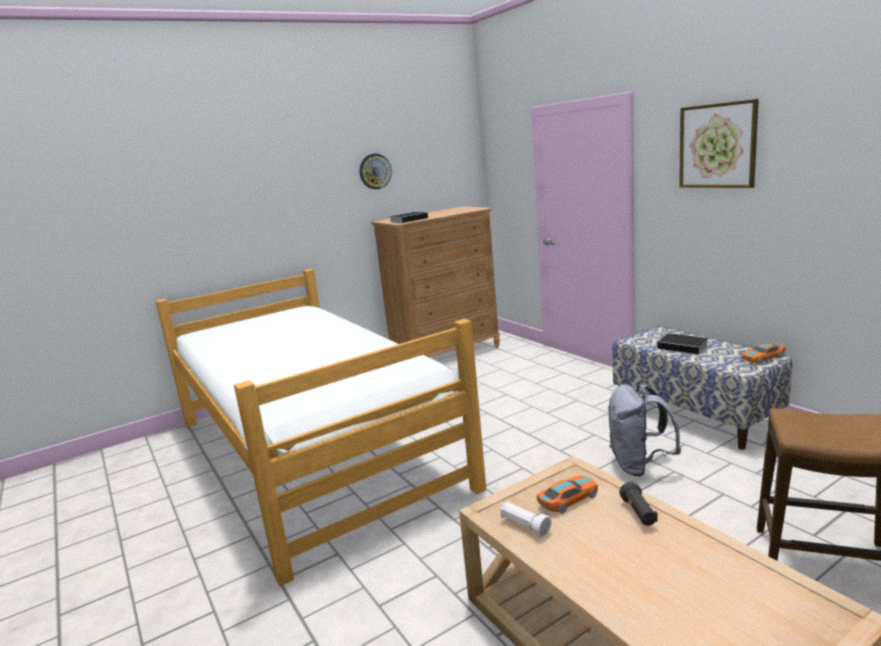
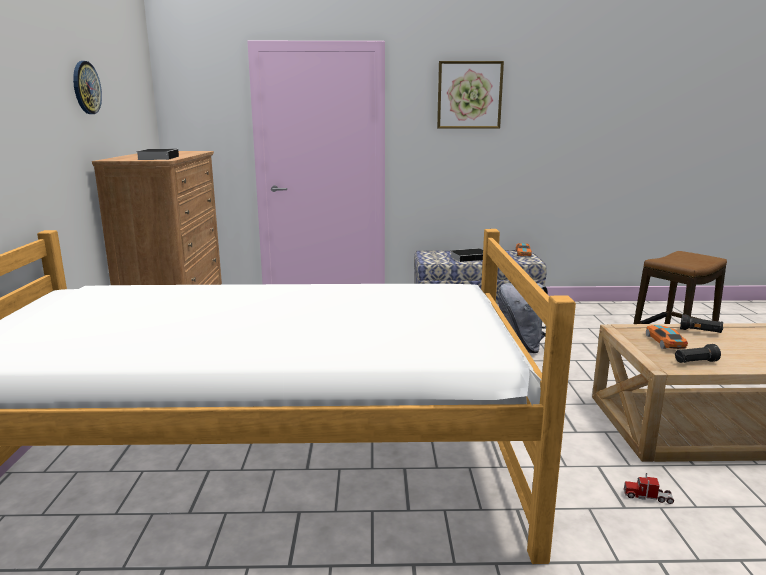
camera: 60 degrees left, 0 degrees up
(406, 615) = (648, 497): none -> toy truck
(525, 526) = (695, 362): white flashlight -> black flashlight

